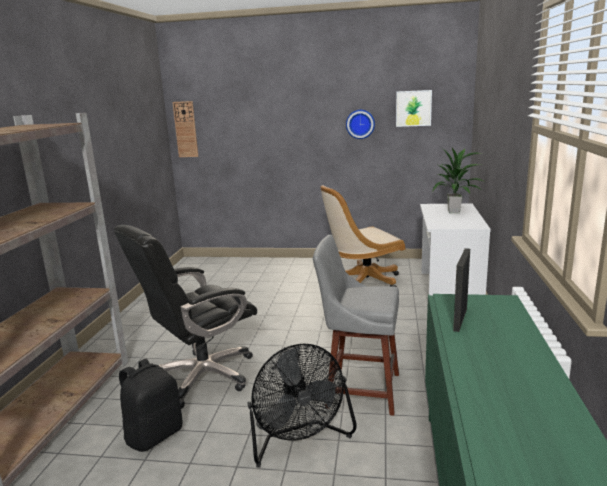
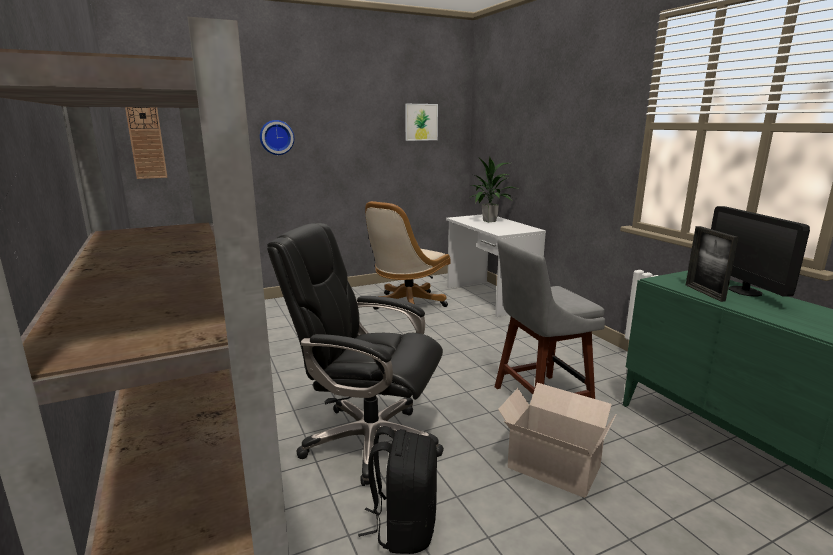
camera: 35 degrees left, 0 degrees up
(202, 377) = (369, 441): black office chair -> black office chair turned 90 degrees clockwise
(294, 439) = (551, 466): black fan -> cardboard box
(360, 124) = (370, 137): wall clock -> wall clock (276, 137)
(510, 328) = (745, 291): none -> monitor

